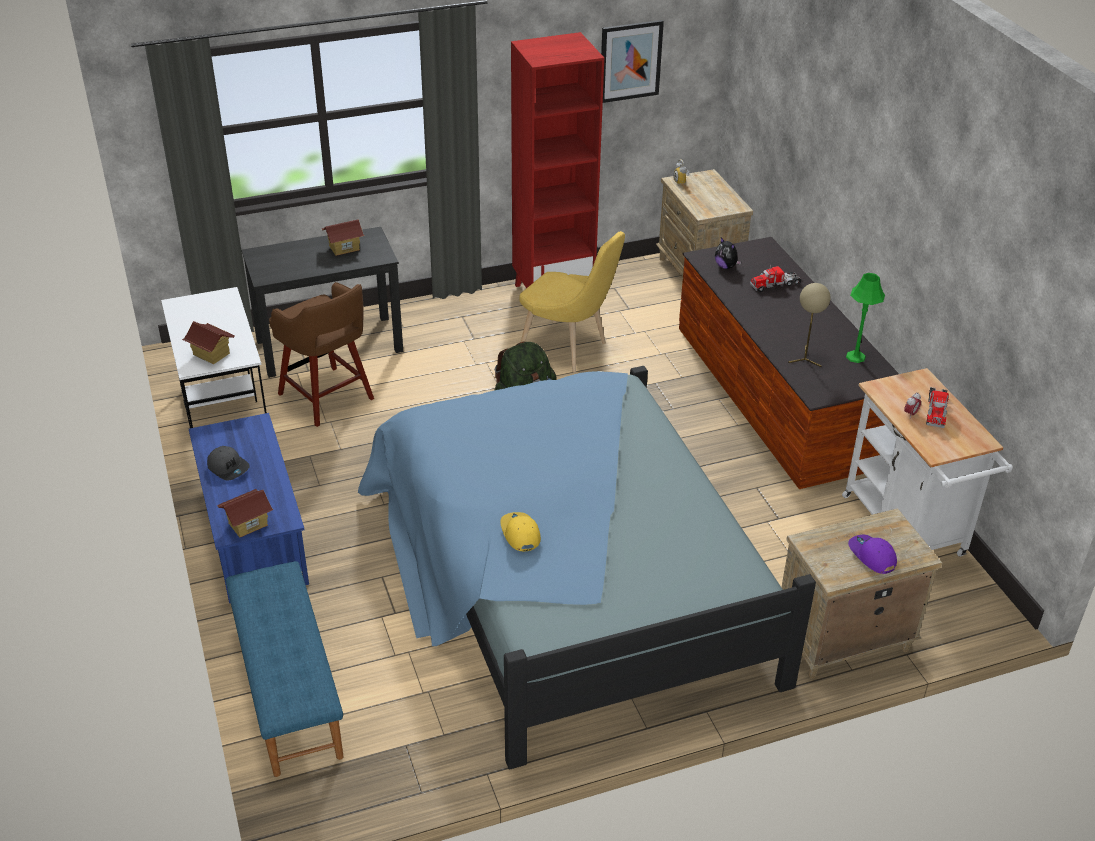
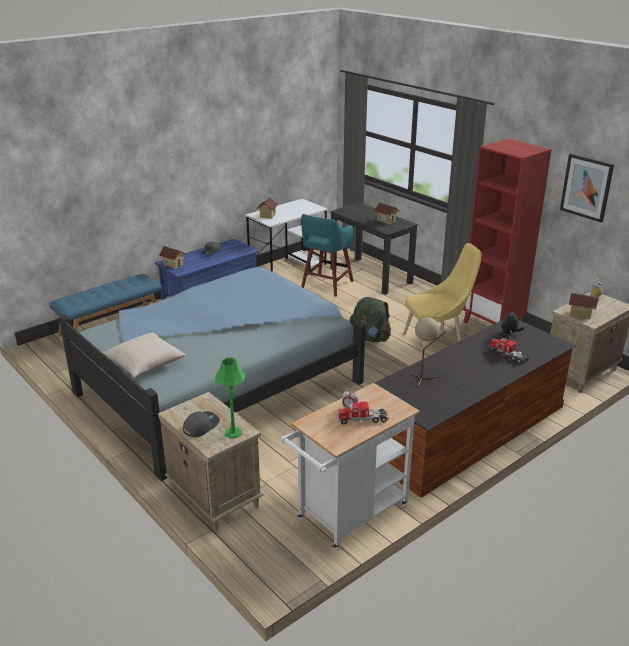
camera: 70 degrees right, 10 degrees down
(327, 398) = (326, 285): brown stool -> turquoise stool
(520, 534) = (170, 310): yellow cap -> none
(568, 350) = (436, 341): yellow chair -> yellow chair turned 120 degrees counterclockwise
(678, 589) = (145, 364): none -> beige pillow
(716, 206) = (581, 314): none -> toy house
(855, 357) = (444, 399): green table lamp -> green table lamp (233, 433)
(871, 556) = (201, 426): purple cap -> grey cap

